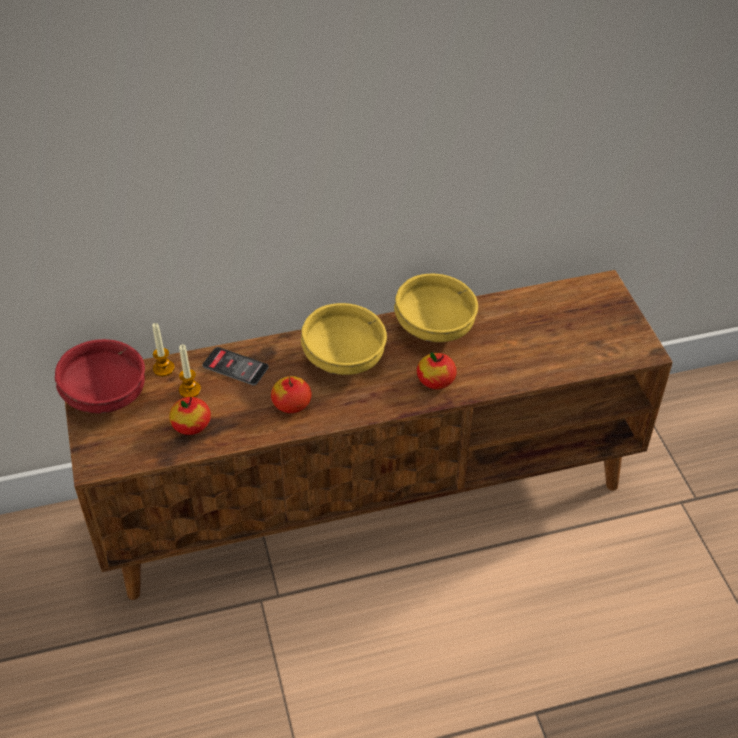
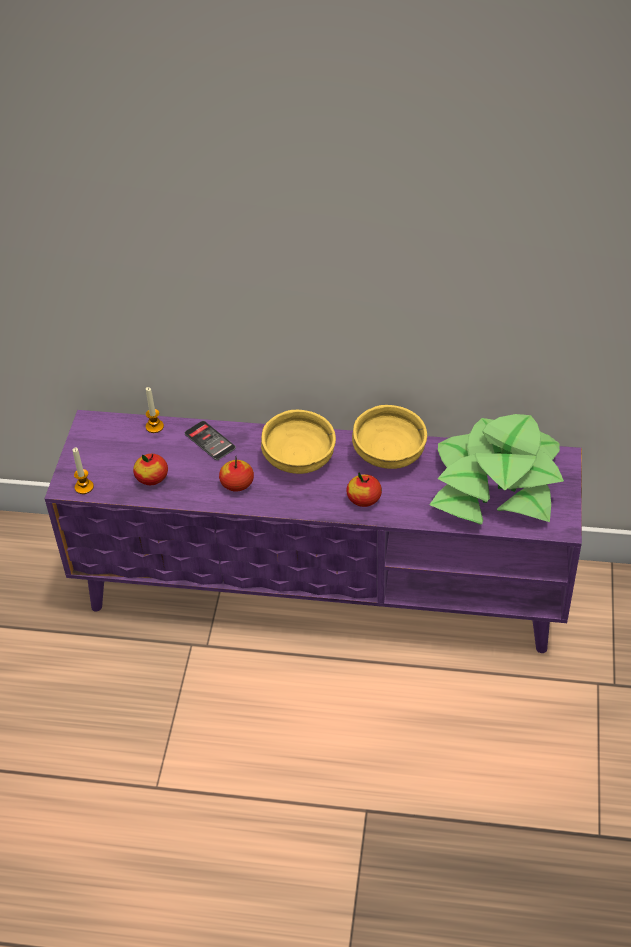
camera: 25 degrees right, 0 degrees up
(107, 396) = (102, 437): red bowl -> none
(190, 390) = (165, 449): candle -> candle (84, 487)
(370, 495) = (323, 589): brown tv stand -> purple tv stand
(558, 328) = (496, 485): none -> potted plant

